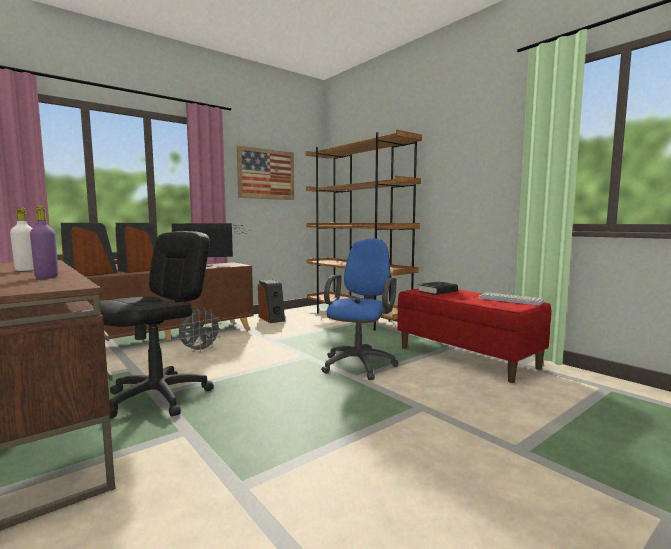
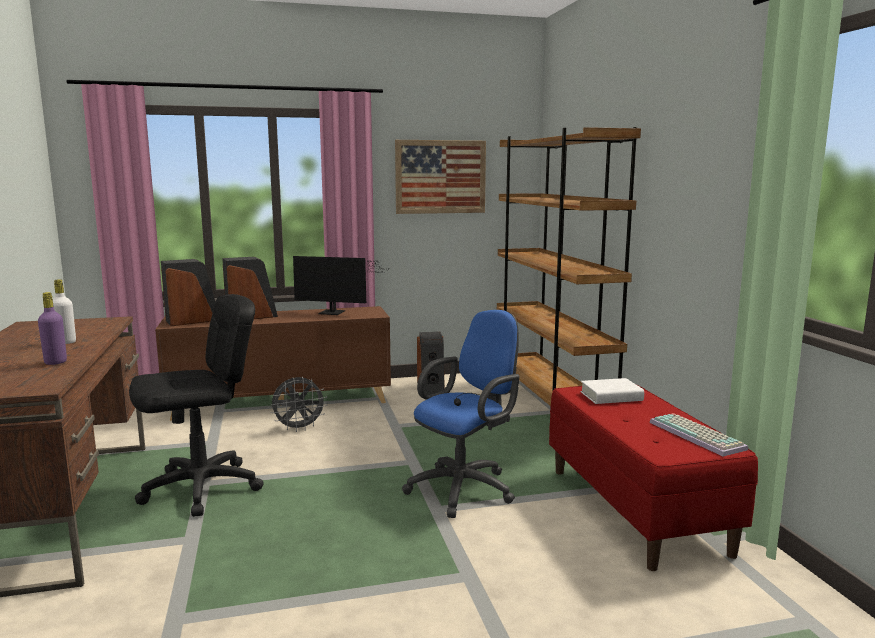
camera: 25 degrees right, 5 degrees up
(437, 291) = (611, 396): black book -> white book

